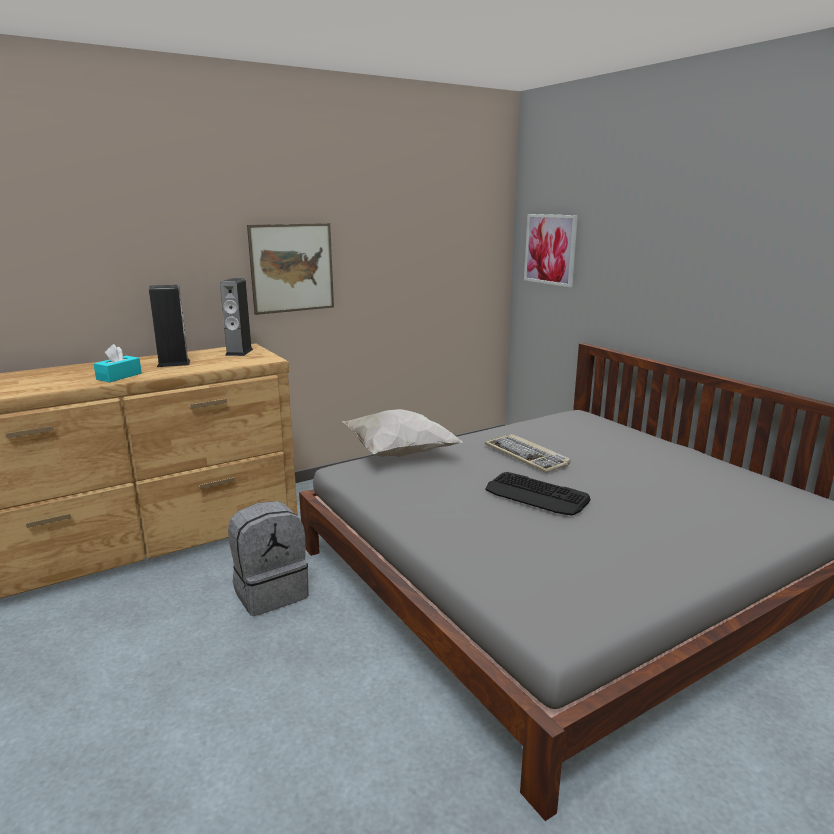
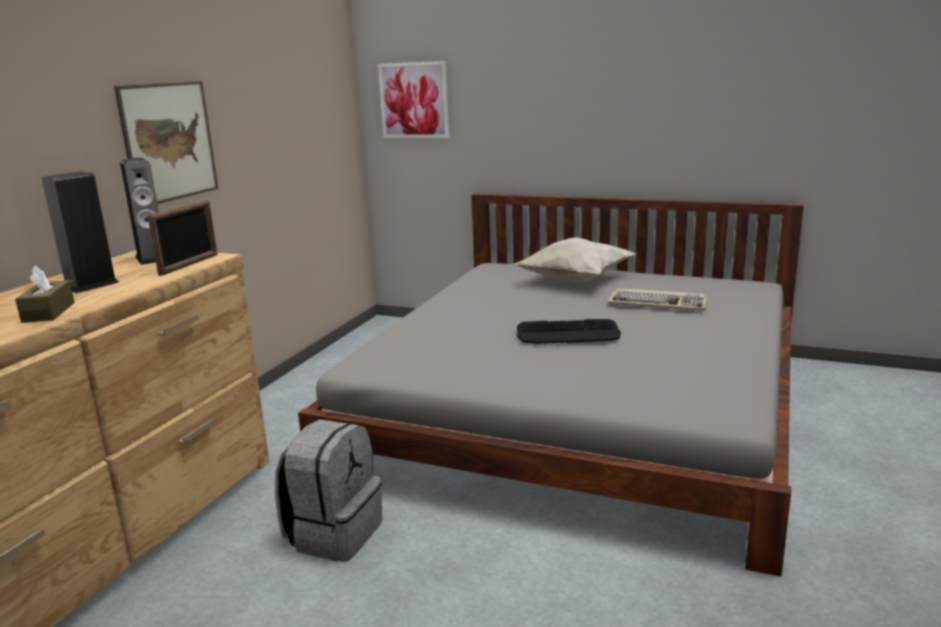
camera: 35 degrees left, 0 degrees up
(119, 376) = (48, 312): turquoise tissue box -> brown tissue box
(245, 361) = (189, 264): none -> picture frame
(397, 453) = (385, 338): white pillow -> white pillow (574, 281)
(527, 456) = (509, 308): keyboard -> keyboard (658, 303)

